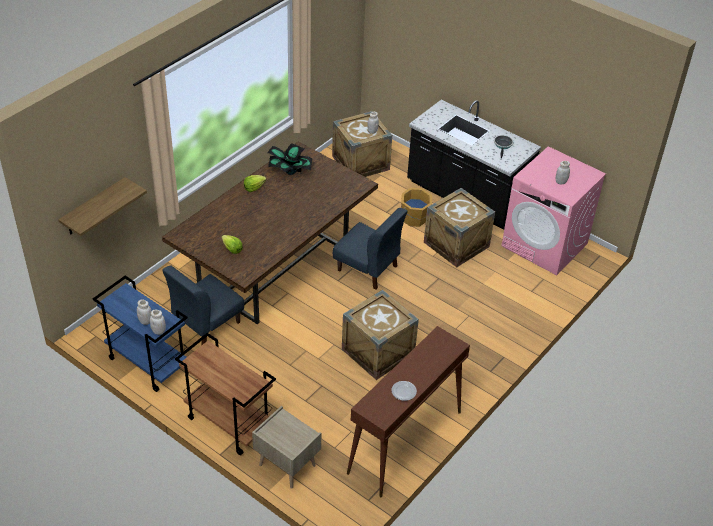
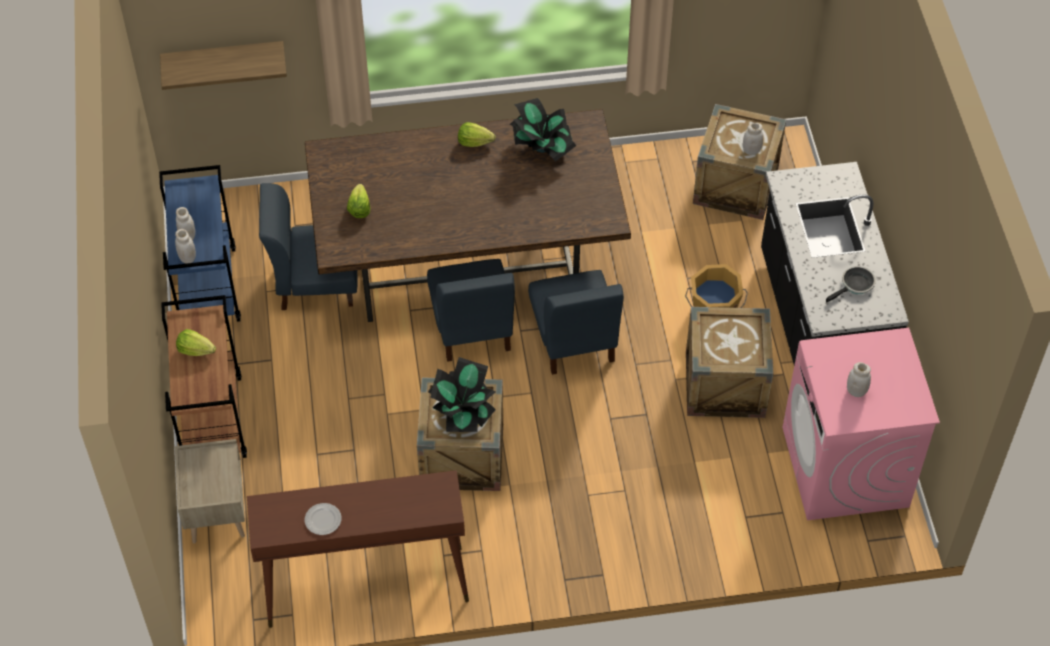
camera: 45 degrees right, 10 degrees up
(220, 370) = (195, 350): none -> lettuce
(313, 294) = (472, 328): none -> blue chair
(381, 315) = (463, 411): none -> potted plant

